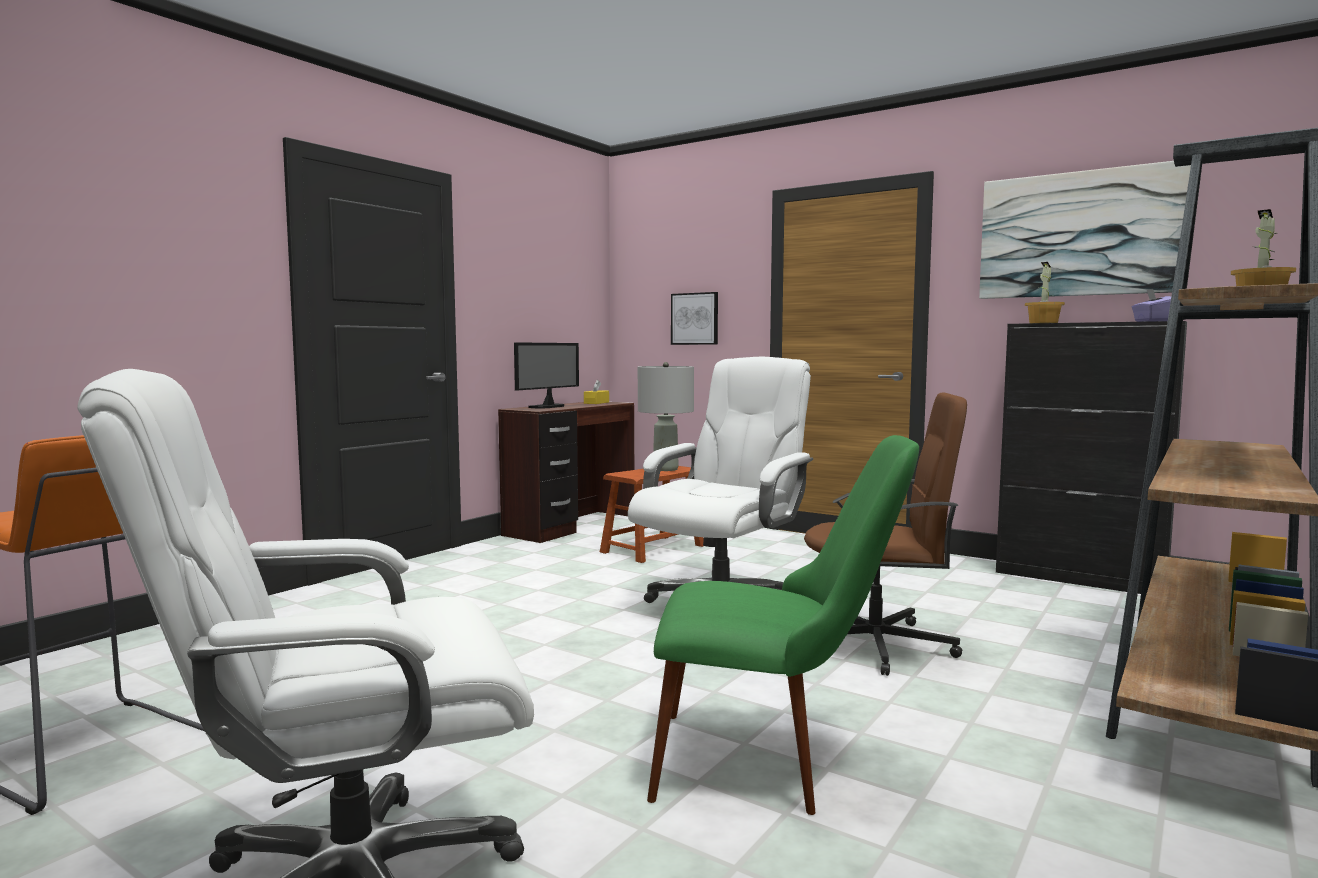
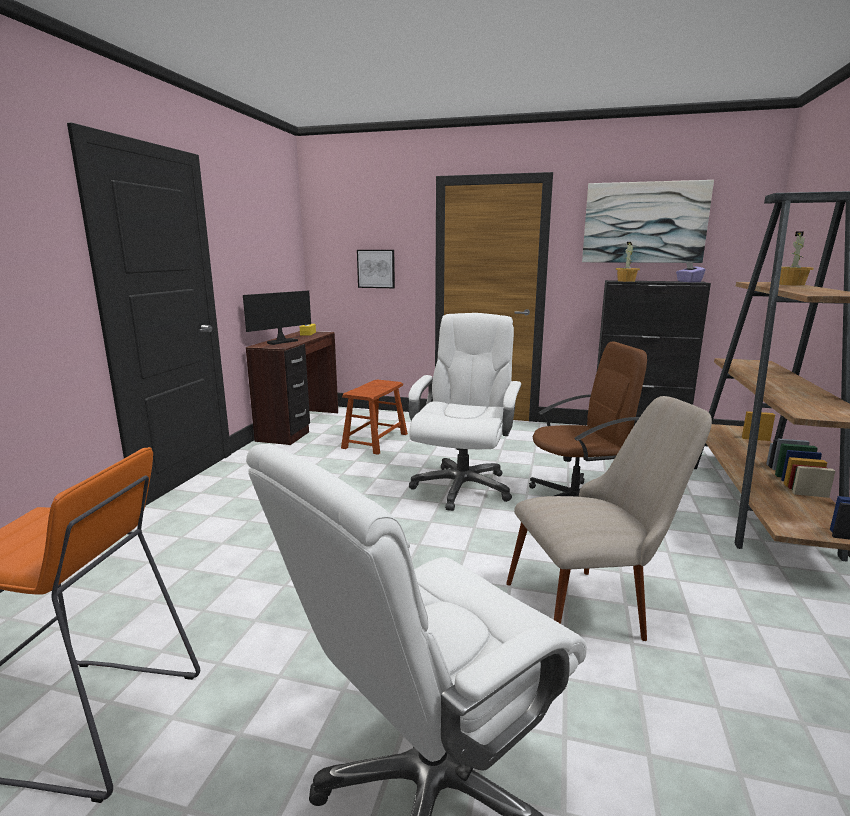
camera: 20 degrees left, 10 degrees up
(548, 407) = (281, 342): monitor -> monitor turned 150 degrees counterclockwise
(665, 469) = (380, 385): grey table lamp -> none
(773, 762) = (593, 606): green chair -> beige chair

